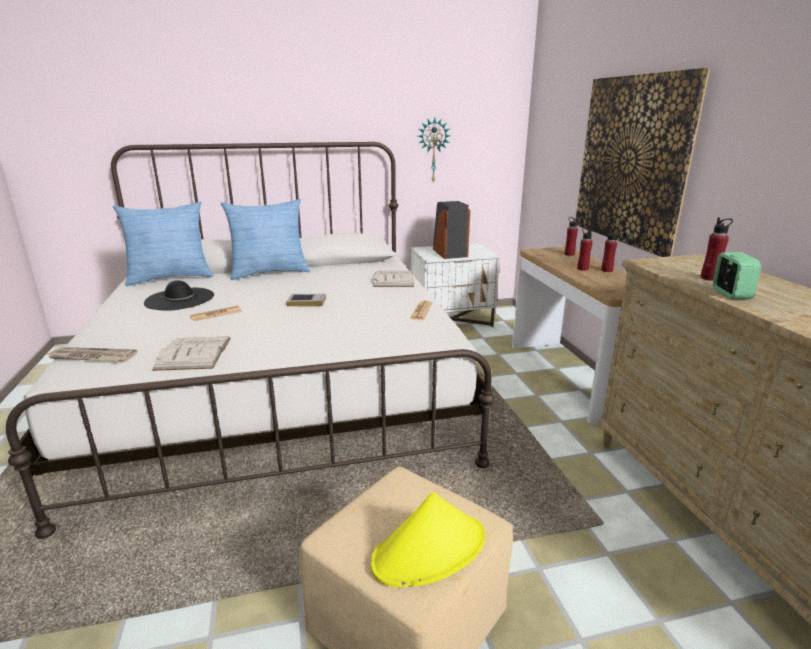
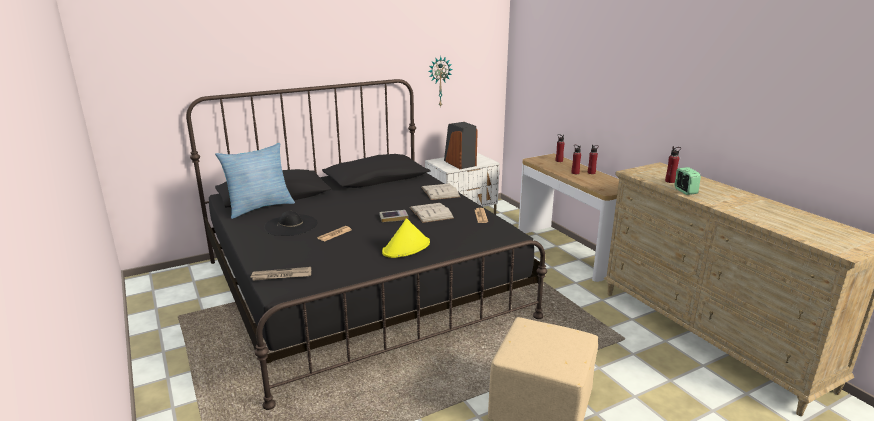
camera: 15 degrees left, 0 degrees up
(194, 353) = (353, 264): white book -> white book (431, 213)
(269, 272) = (337, 195): pillow -> none
(279, 389) = (361, 287): white bed -> black bed
(430, 550) = (564, 352): yellow hat -> yellow hat (406, 248)
(632, 161) = (602, 97): picture -> none

